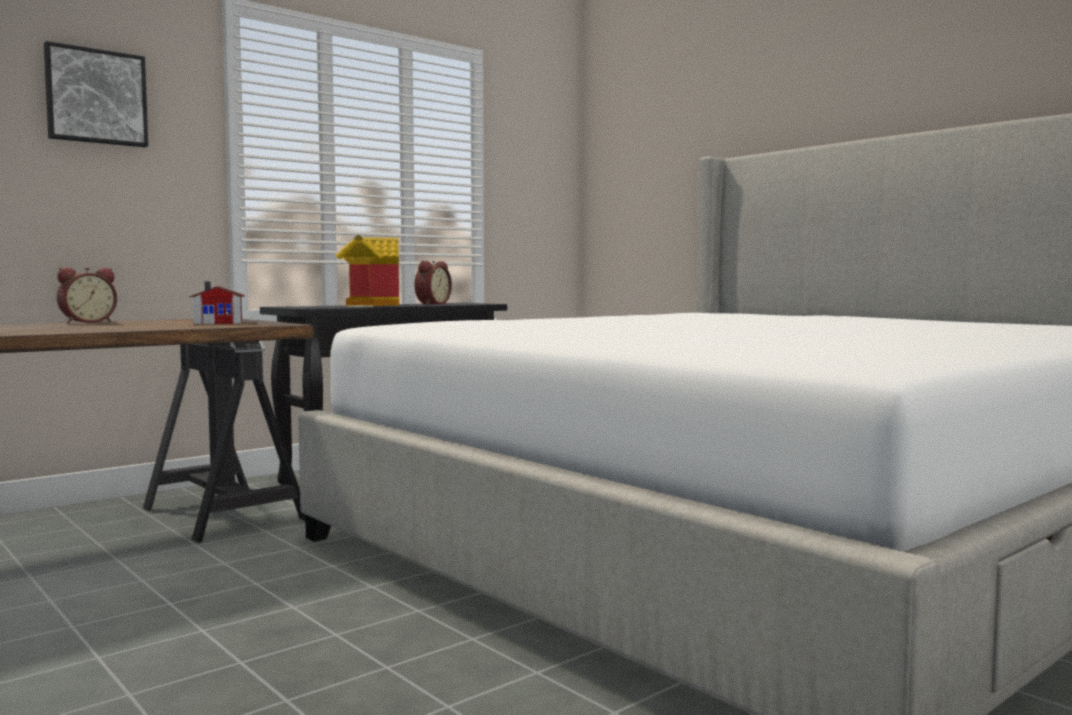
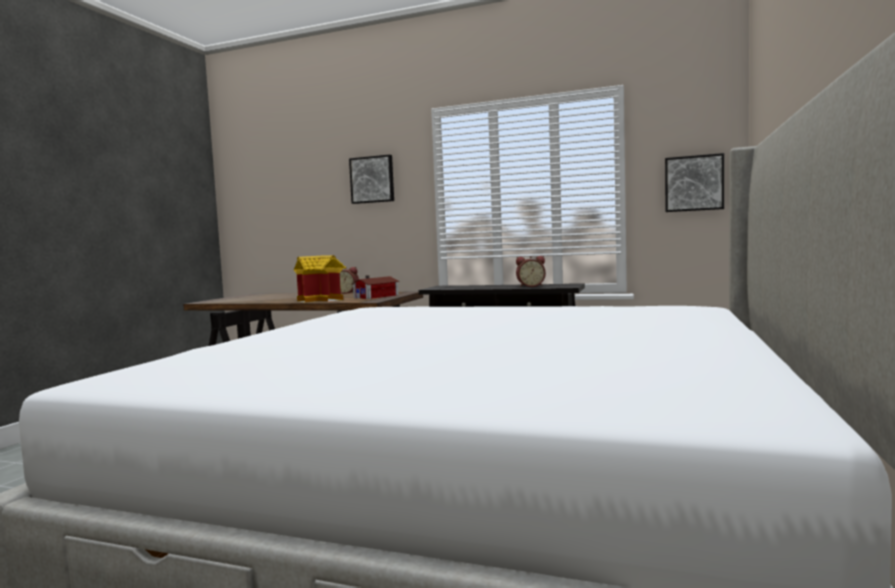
camera: 60 degrees right, 0 degrees up
(368, 305) = (486, 286): toy house -> toy house (323, 300)
(543, 188) = (693, 183): none -> picture

